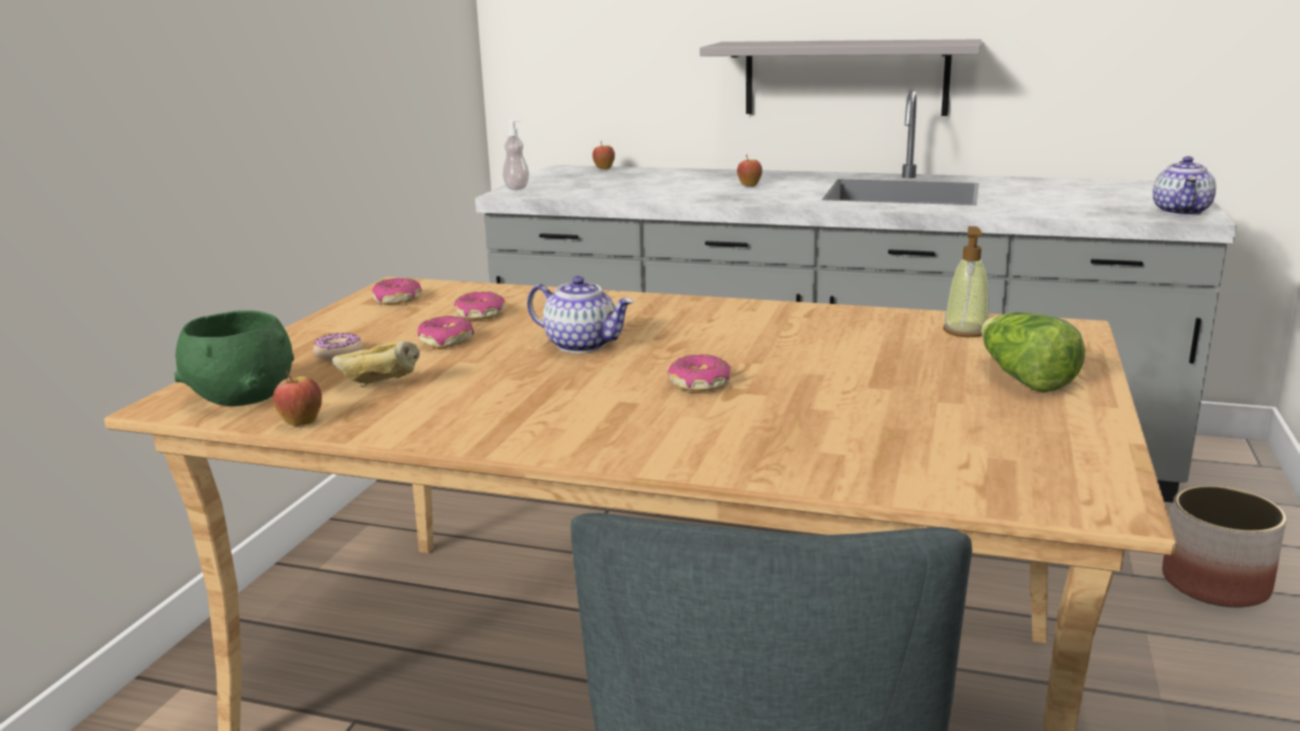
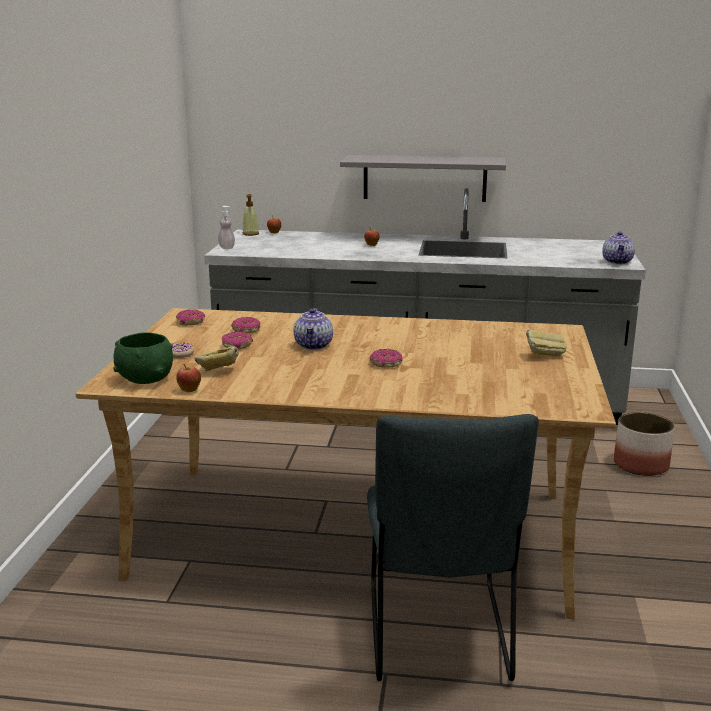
camera: 10 degrees left, 0 degrees up
(582, 345) = (314, 345): teapot -> teapot turned 75 degrees clockwise
(965, 331) = (512, 332): soap dispenser -> soap dispenser (250, 234)
(1023, 378) = (544, 356): lettuce -> bread

